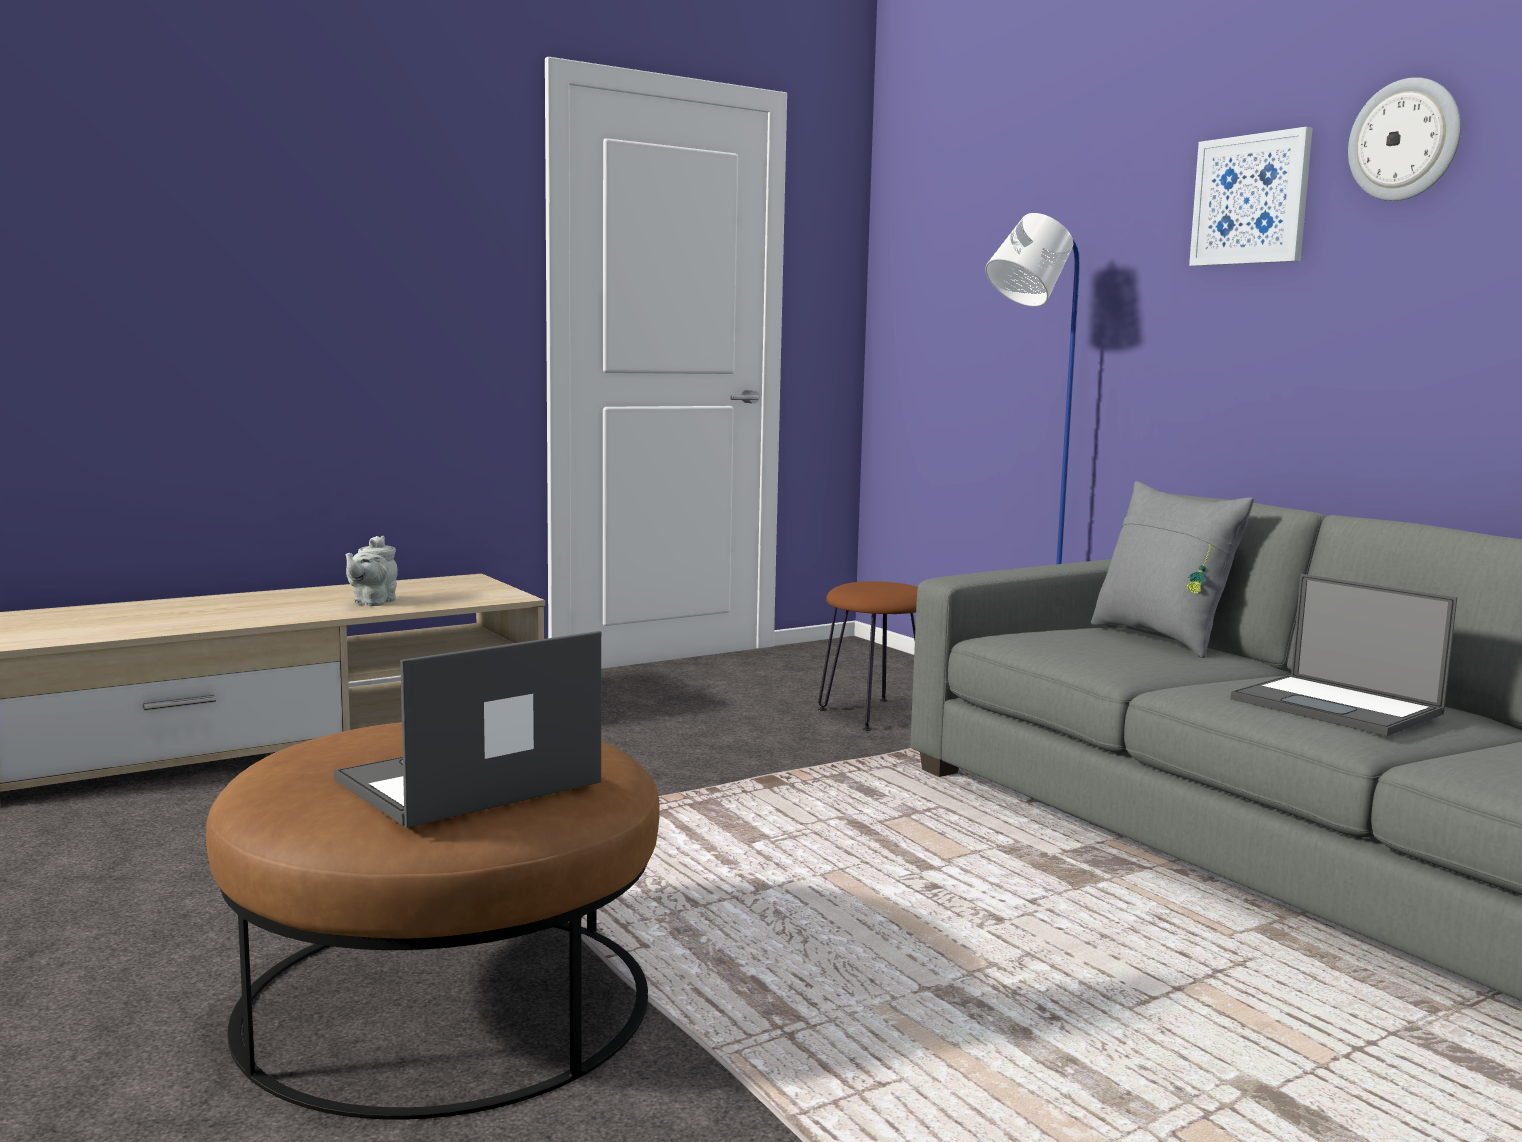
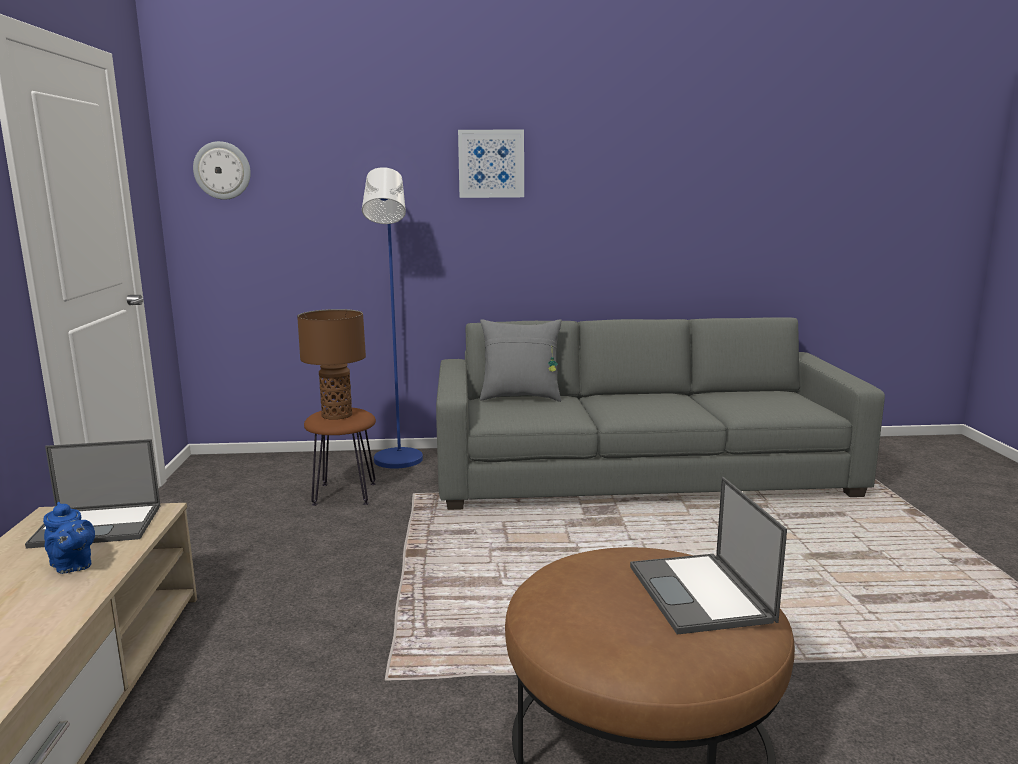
camera: 60 degrees left, 5 degrees up
(372, 602) = (72, 566): grey teapot -> blue teapot
(872, 586) = (337, 415): none -> brown table lamp
(1338, 707) = (663, 405): laptop -> laptop (99, 525)
(1405, 140) = (573, 142): wall clock -> wall clock (222, 170)

